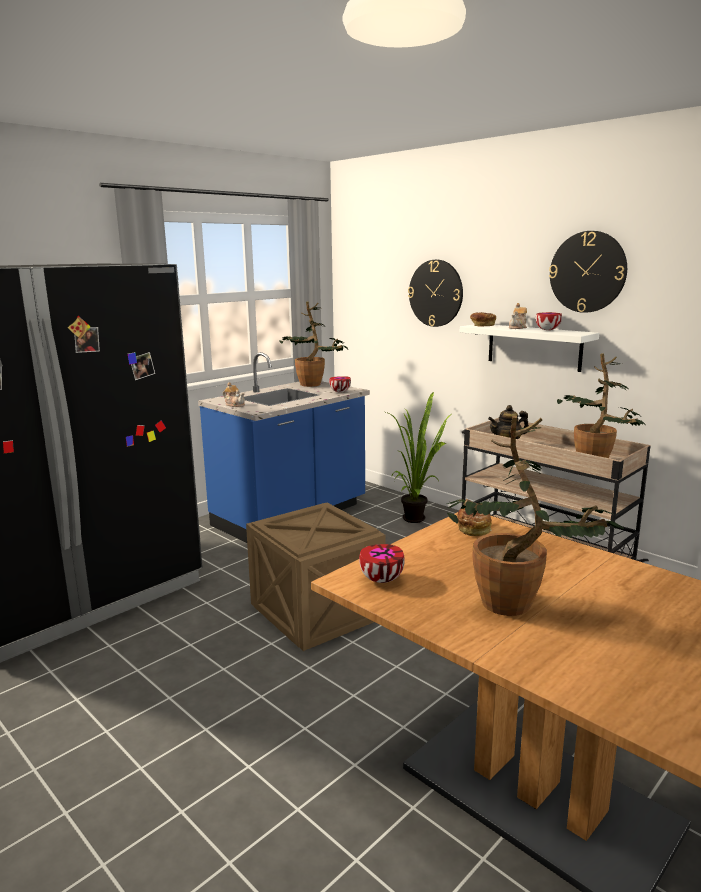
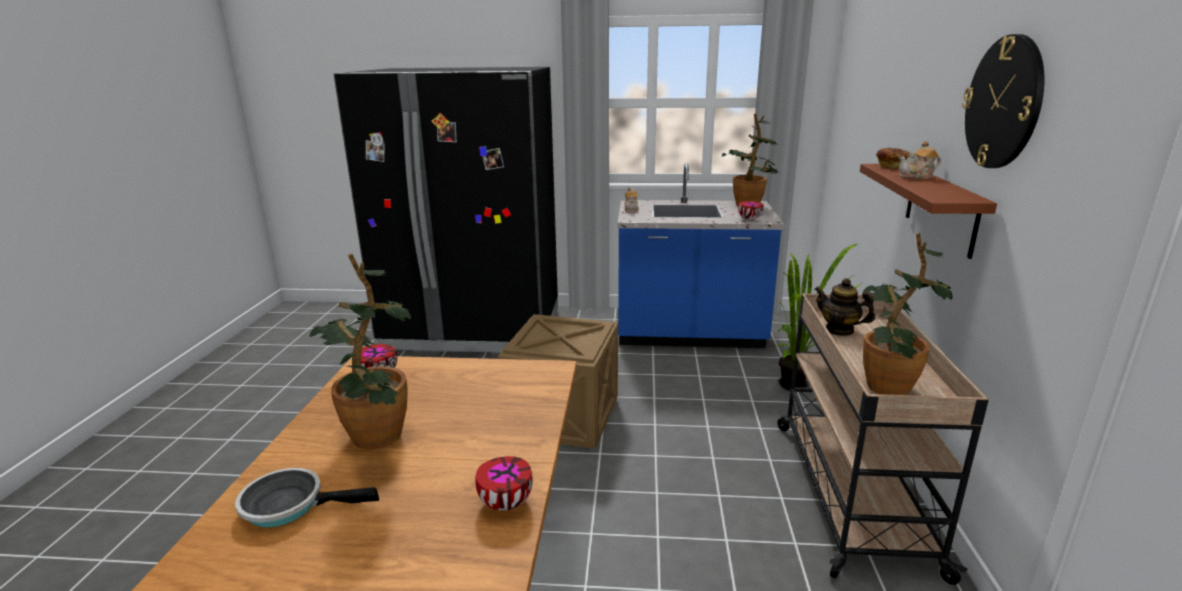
camera: 50 degrees right, 5 degrees up
(436, 293) = (887, 116): wall clock -> none
(473, 529) = (525, 378): bread -> none
(534, 347) = (941, 208): white shelf -> brown shelf
(547, 330) = (937, 186): bowl -> bowl (504, 502)
(593, 662) = (290, 505): none -> frying pan

